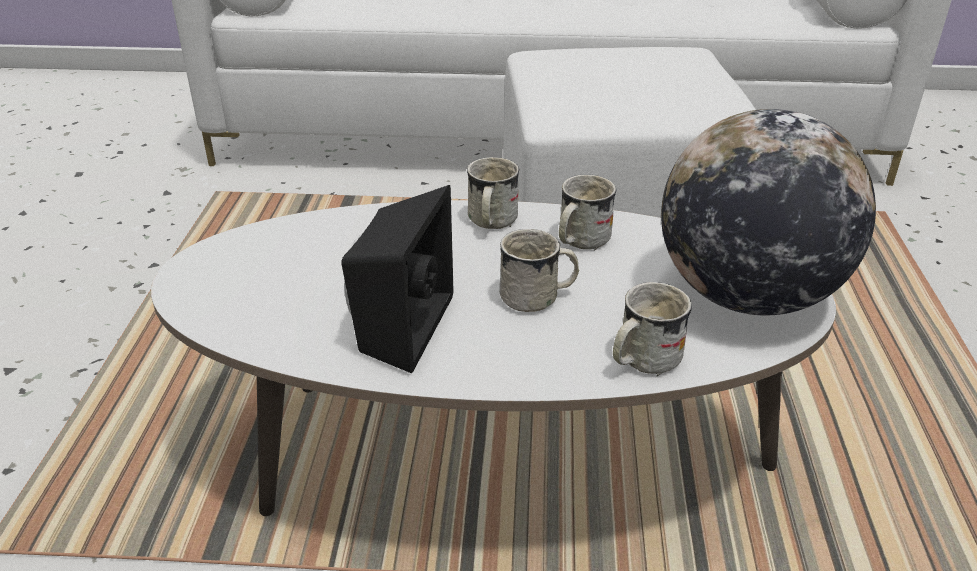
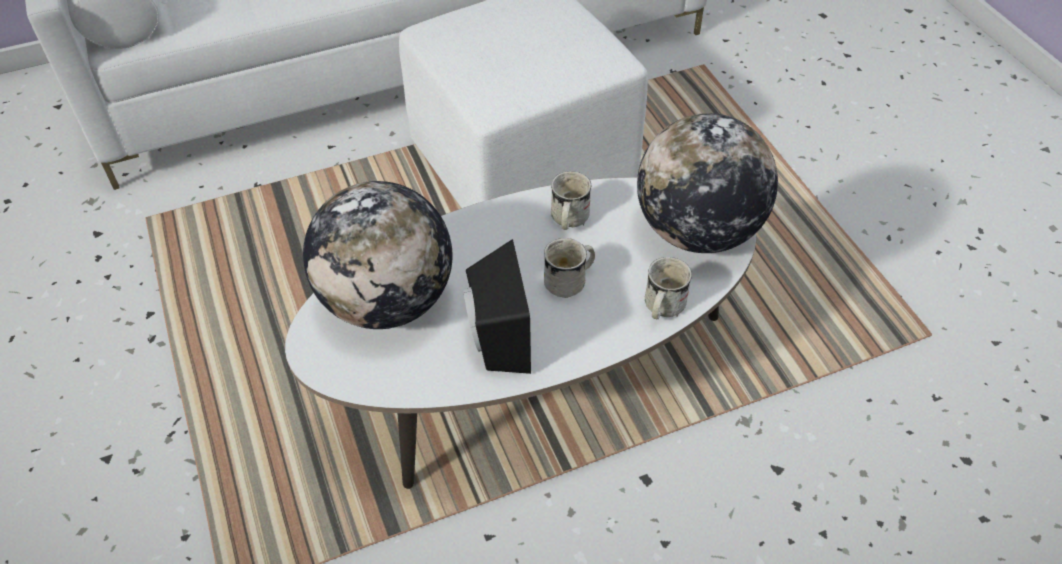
camera: 25 degrees left, 15 degrees up
(308, 255) = (388, 301): none -> globe
(490, 223) = (497, 224): white mug -> none

